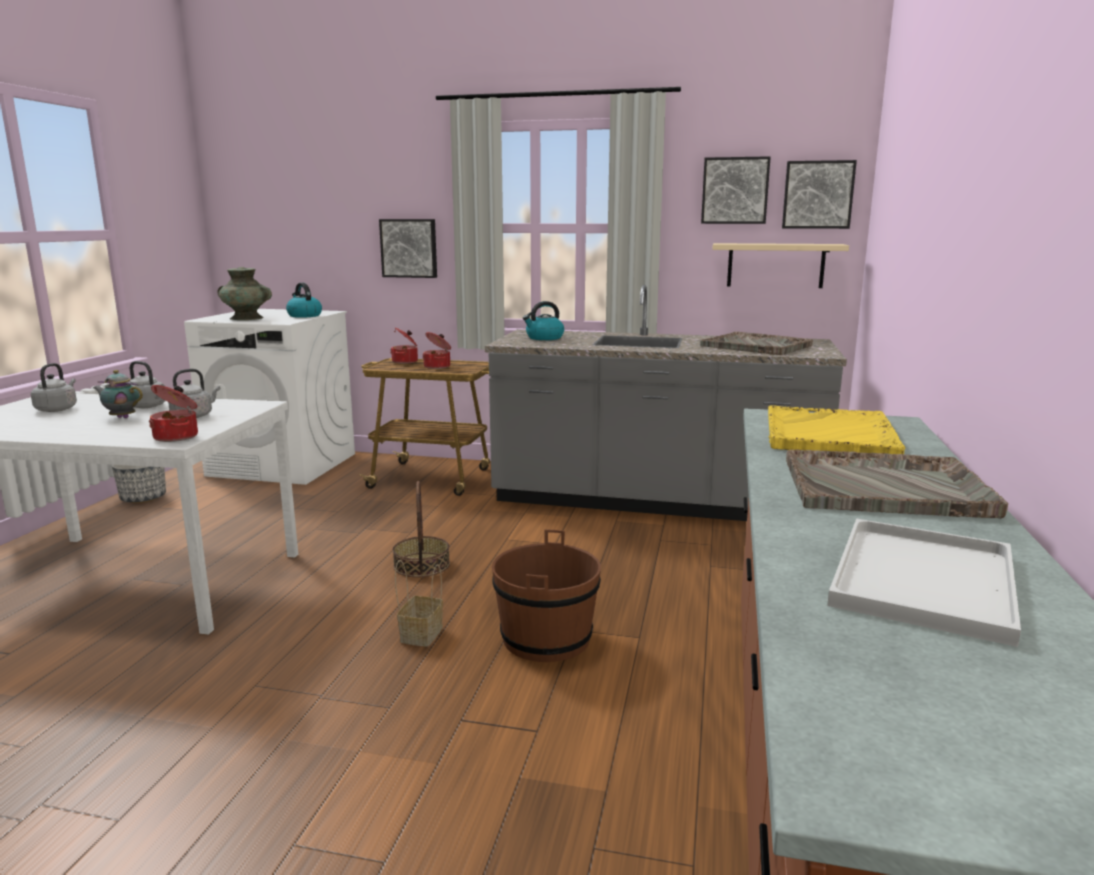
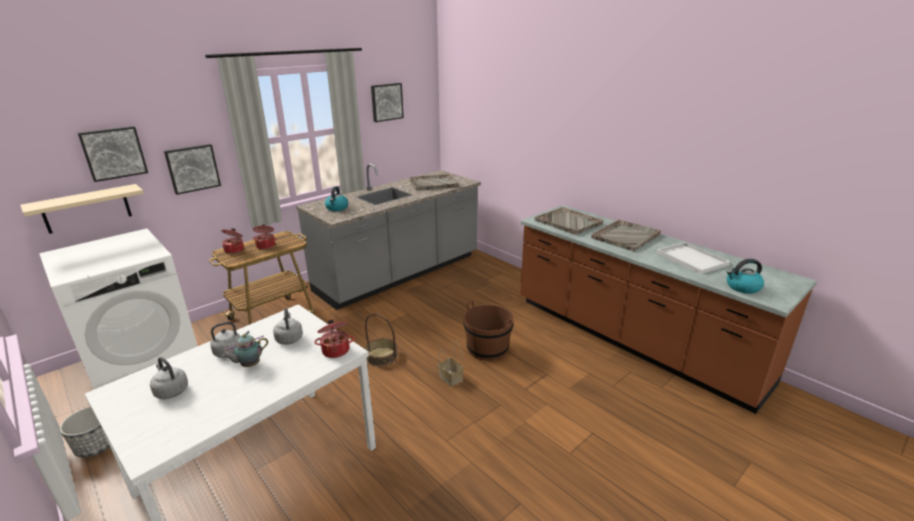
camera: 55 degrees left, 10 degrees up
(247, 318) = (101, 263): turquoise vase -> none
(304, 315) = (138, 243): kettle -> kettle (742, 287)
(775, 265) = (407, 138): beige shelf -> beige shelf (86, 209)
(817, 195) = (420, 100): picture -> picture (113, 153)
(829, 434) = (568, 222): yellow tray -> grey tray

